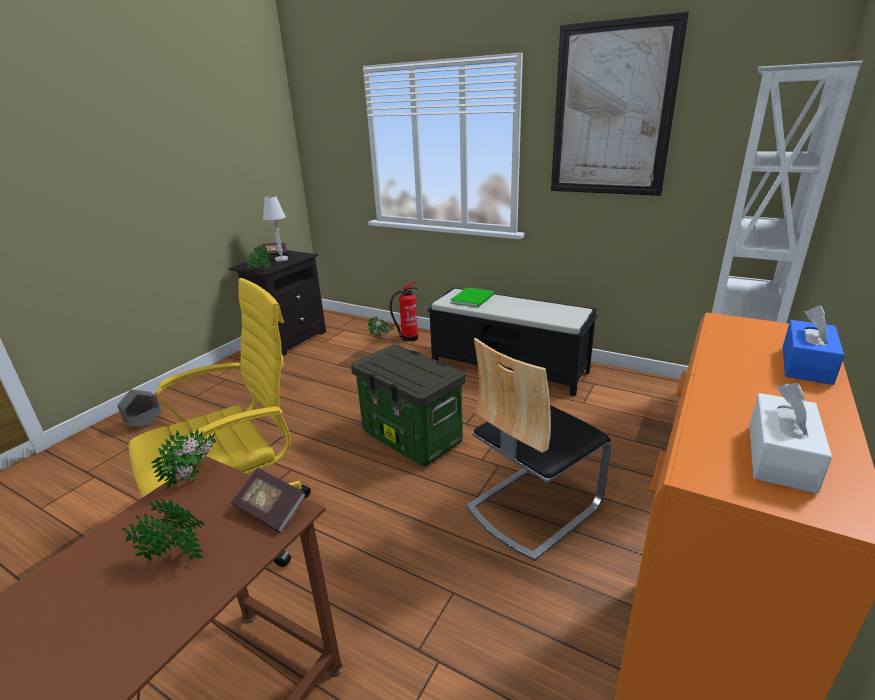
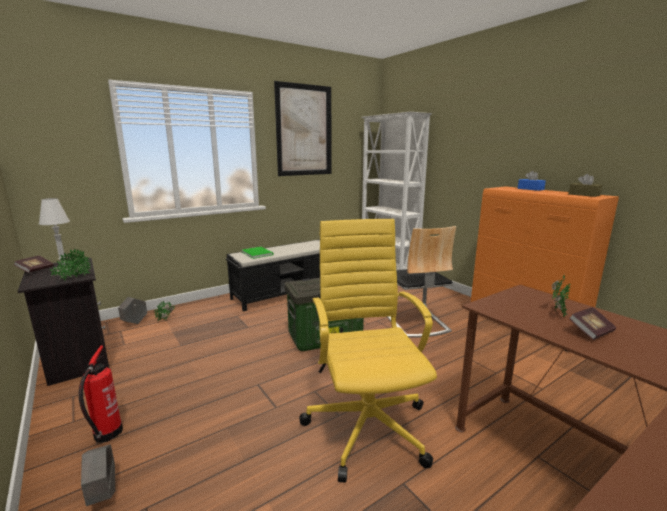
camera: 65 degrees left, 10 degrees down
(196, 476) = (485, 307): potted plant -> none
(271, 510) = (522, 293): book -> book (591, 332)
(363, 328) = (135, 322): none -> grey planter
(408, 338) = (191, 310): fire extinguisher -> fire extinguisher (106, 435)
(780, 456) = (583, 195): white tissue box -> brown tissue box

